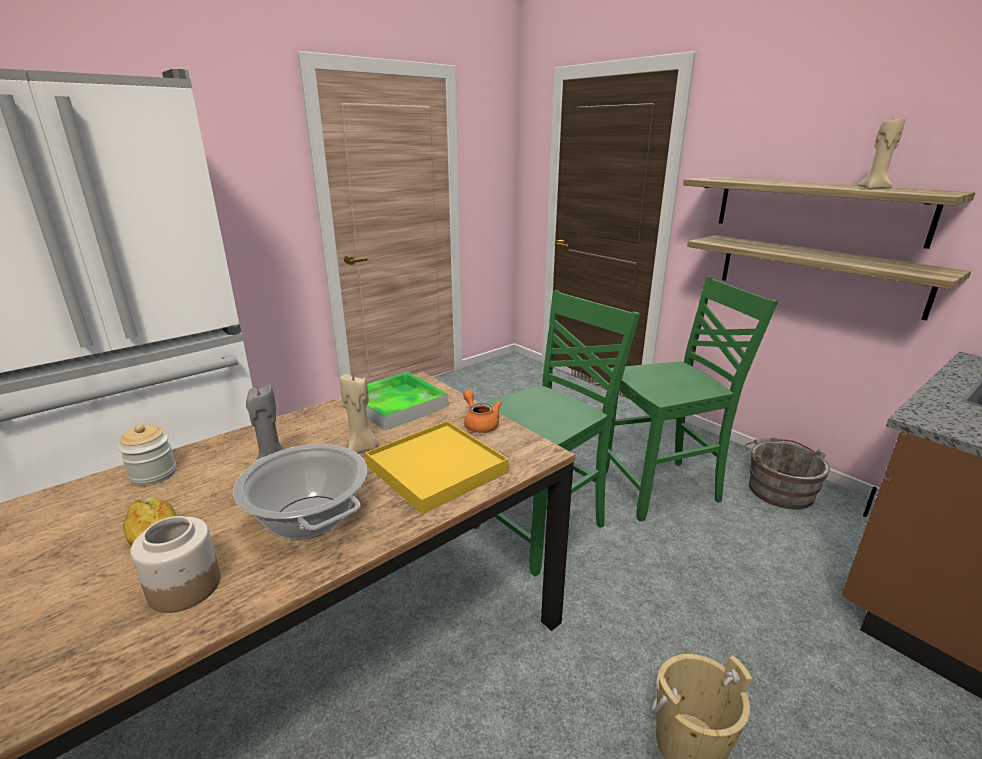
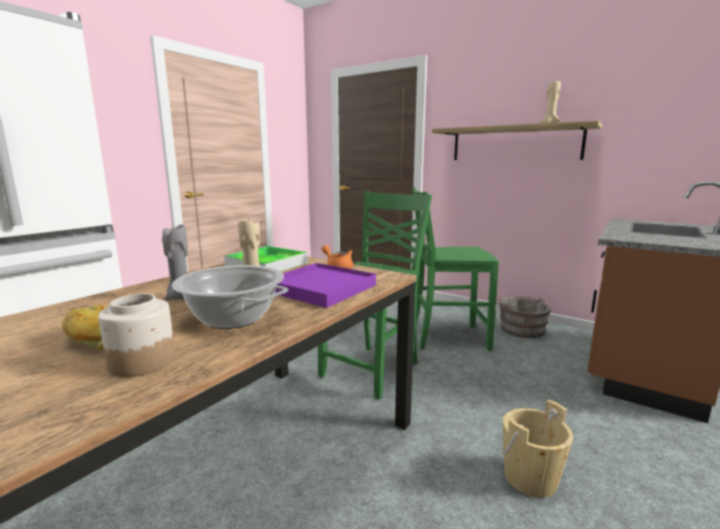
camera: 15 degrees left, 10 degrees down
(153, 474) = (68, 311): jar -> none
(436, 469) = (321, 288): yellow tray -> purple tray
(662, 488) = (447, 337): green chair -> green chair turned 150 degrees counterclockwise
(818, 274) = (521, 184): shelf -> none

